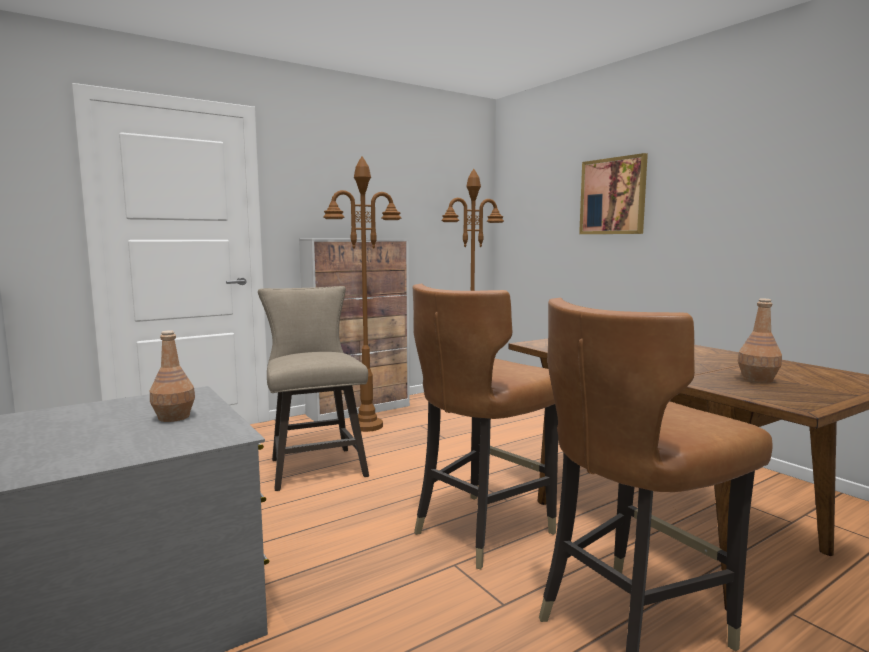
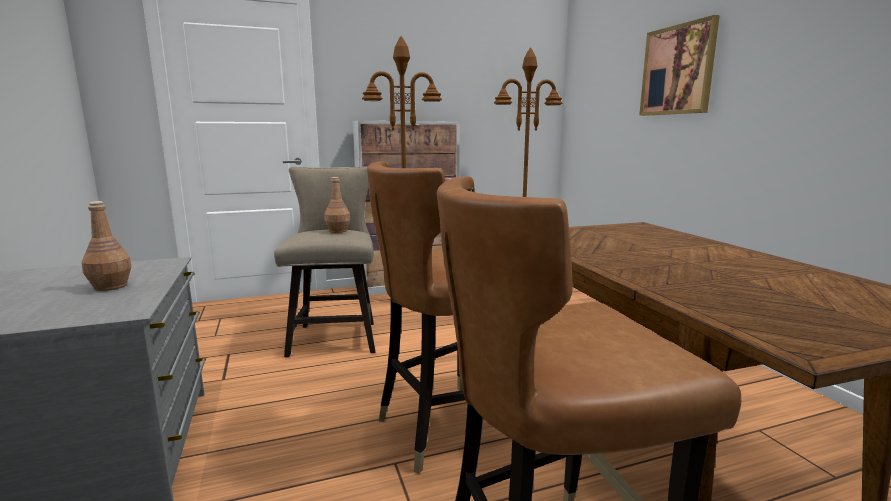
camera: 15 degrees right, 5 degrees up
(757, 380) = (771, 299): brown bottle -> brown bottle (337, 231)

